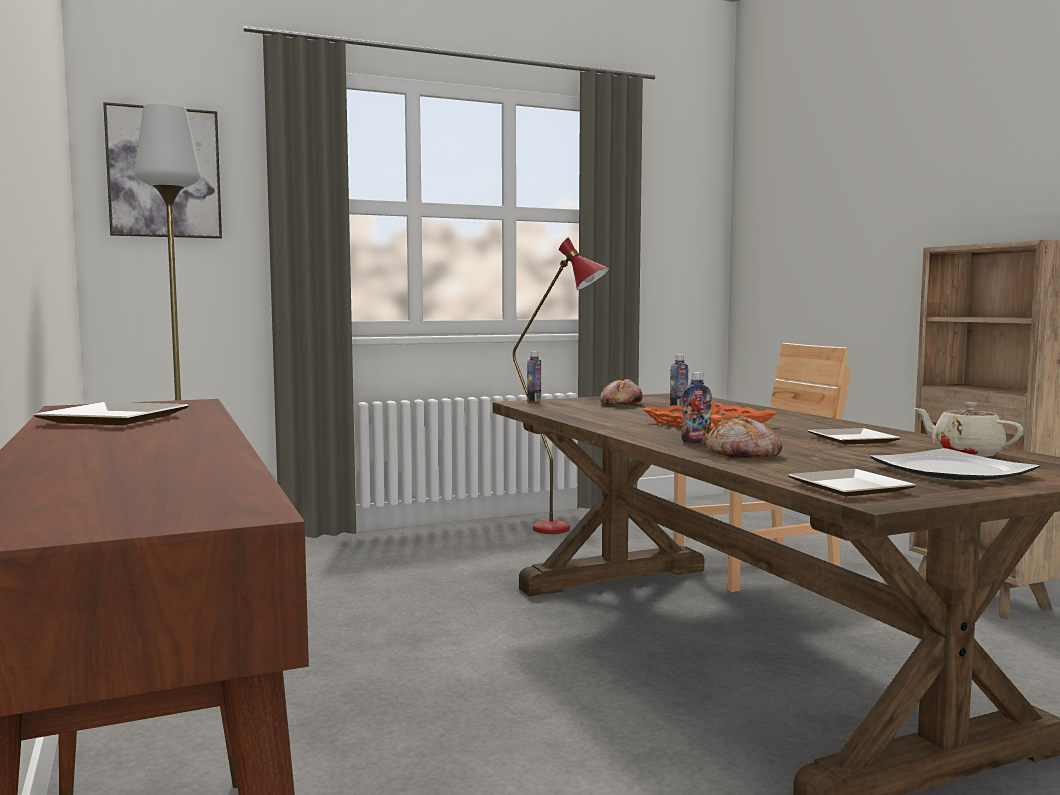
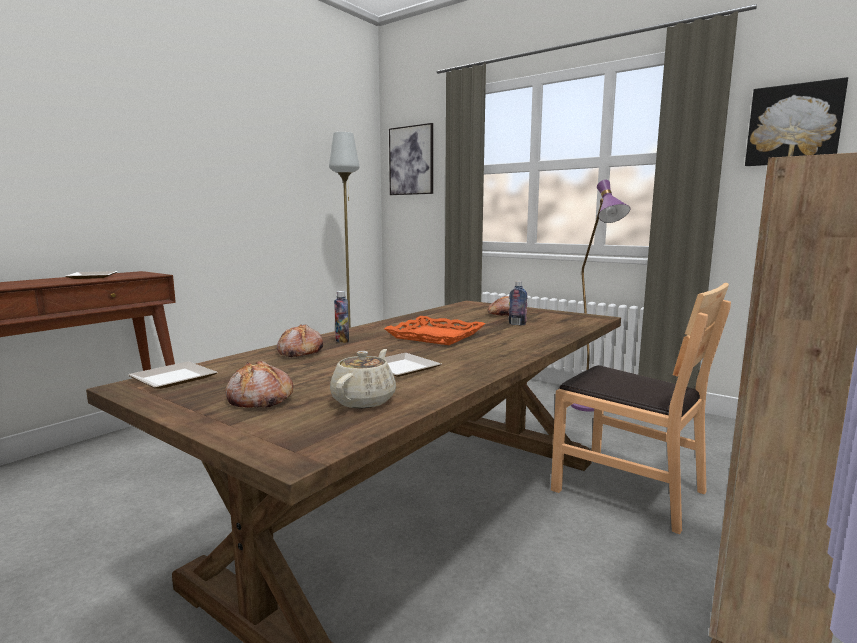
camera: 60 degrees right, 5 degrees up
(534, 400) = (485, 303): bottle -> none
(565, 530) = (590, 410): red floor lamp -> purple floor lamp
(677, 197) = (793, 125): none -> picture
(953, 471) = (259, 399): plate -> bread

